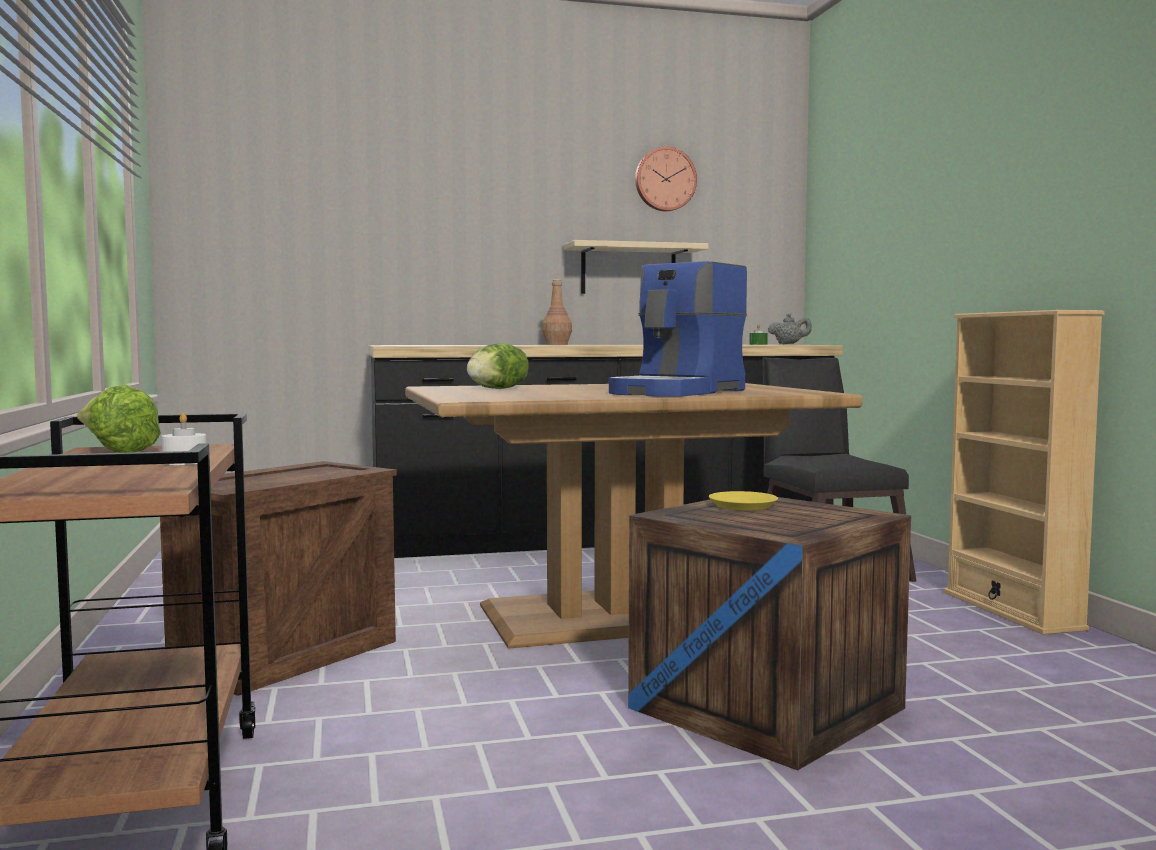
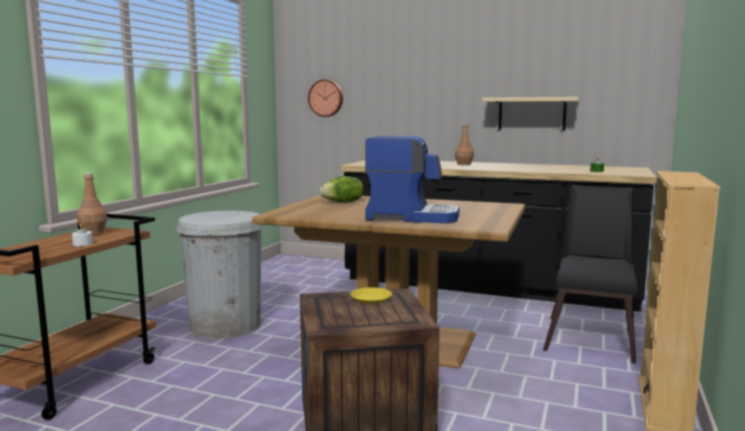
camera: 35 degrees right, 5 degrees up
(115, 452) = (93, 232): lettuce -> brown bottle
(285, 654) = (226, 325): crate -> white trash can
(664, 179) = (561, 51): wall clock -> wall clock (326, 98)
(679, 392) = (412, 217): coffee machine -> coffee machine turned 150 degrees counterclockwise
(789, 344) = (631, 171): grey teapot -> none

